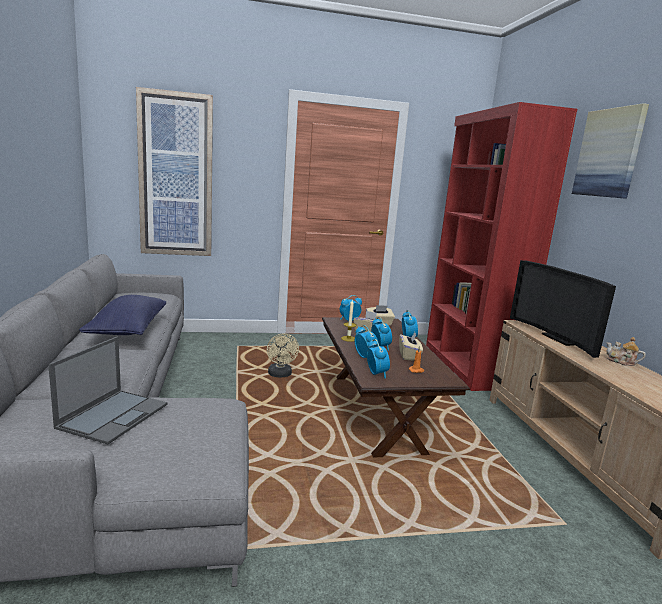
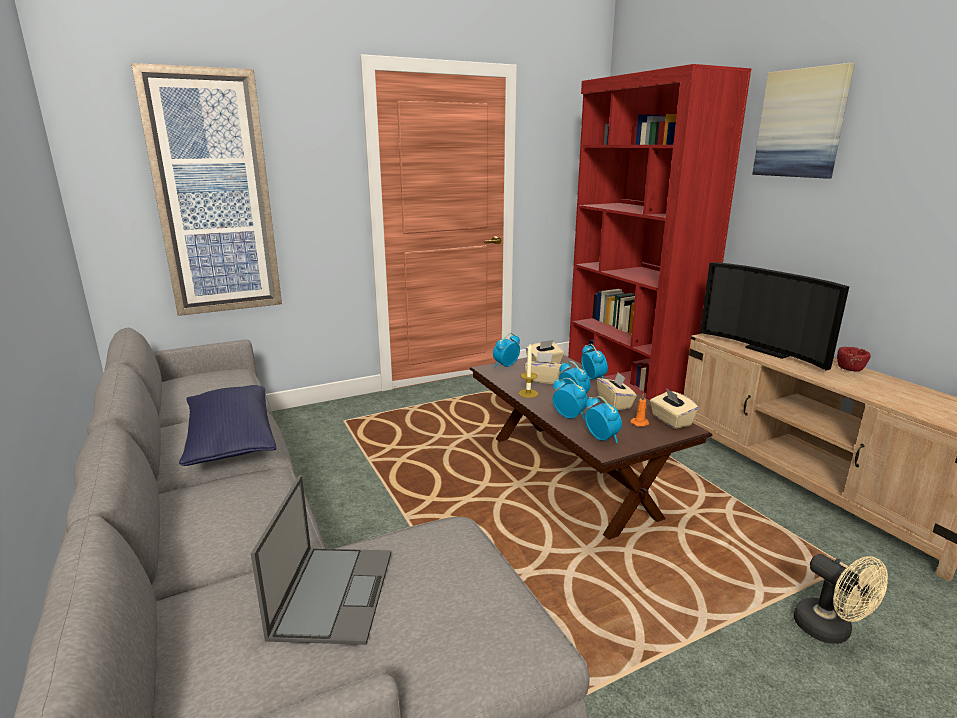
camera: 15 degrees left, 5 degrees up
(280, 375) = (426, 451): beige fan -> beige fan (830, 631)
(443, 374) = (671, 420): none -> beige tissue box
(621, 362) = (850, 369): teapot -> red bowl

